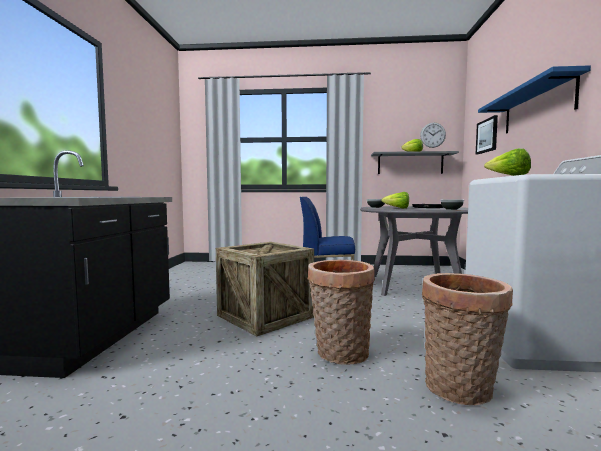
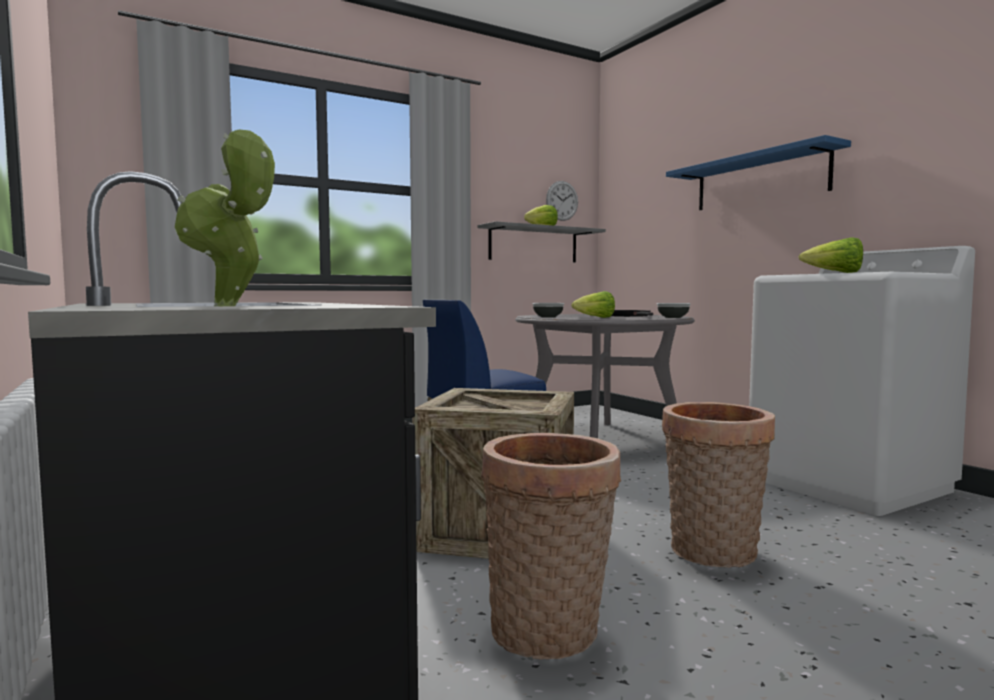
camera: 35 degrees left, 0 degrees up
(42, 197) = (230, 306): none -> potted plant
(461, 390) = (891, 554): basket -> basket (550, 633)
(487, 135) = (657, 210): picture -> none

